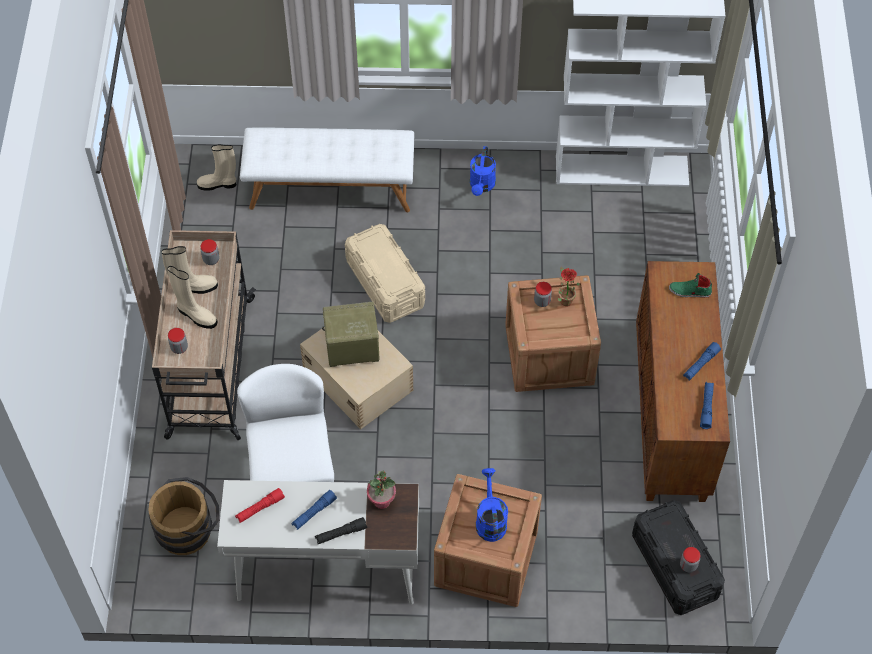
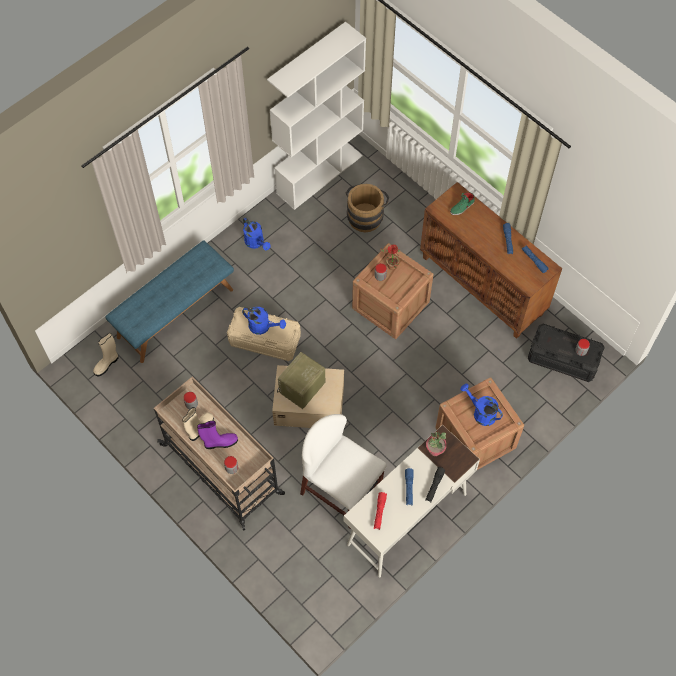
camera: 45 degrees left, 5 degrees up
(189, 528) = (311, 565): brown bucket -> brown bucket (366, 215)
(196, 315) = (220, 443): beige boot -> purple boot
(331, 188) = (175, 312): white bench -> blue bench
(384, 261) = (263, 327): none -> blue watering can

